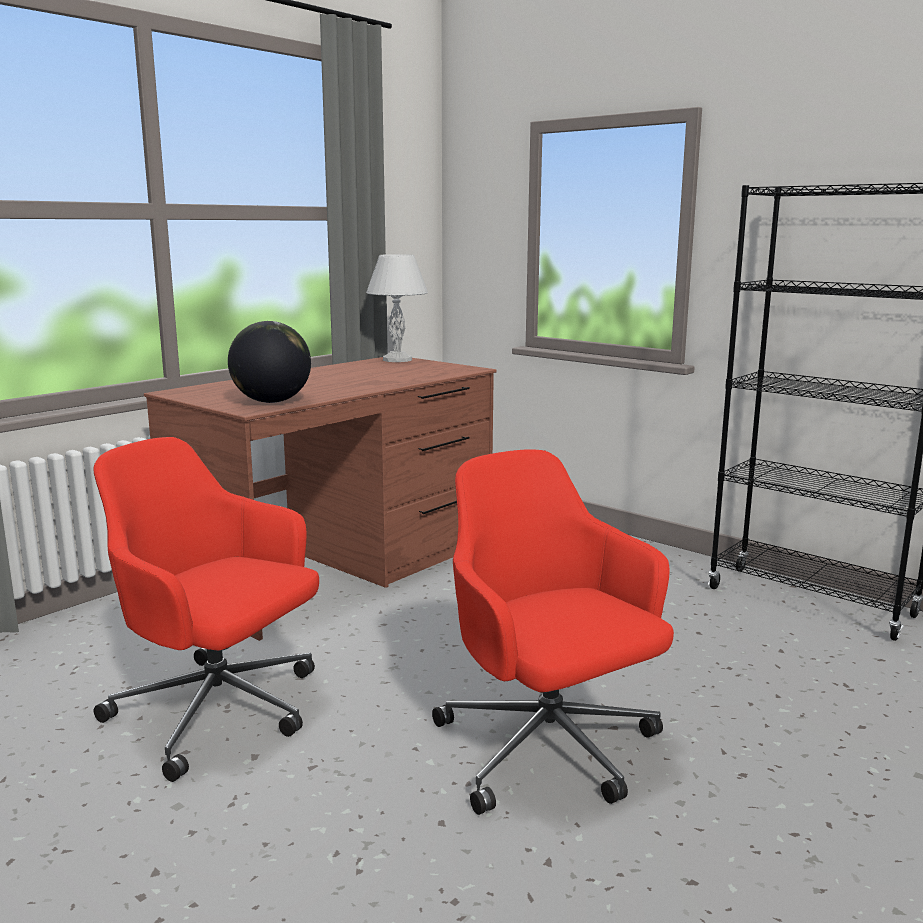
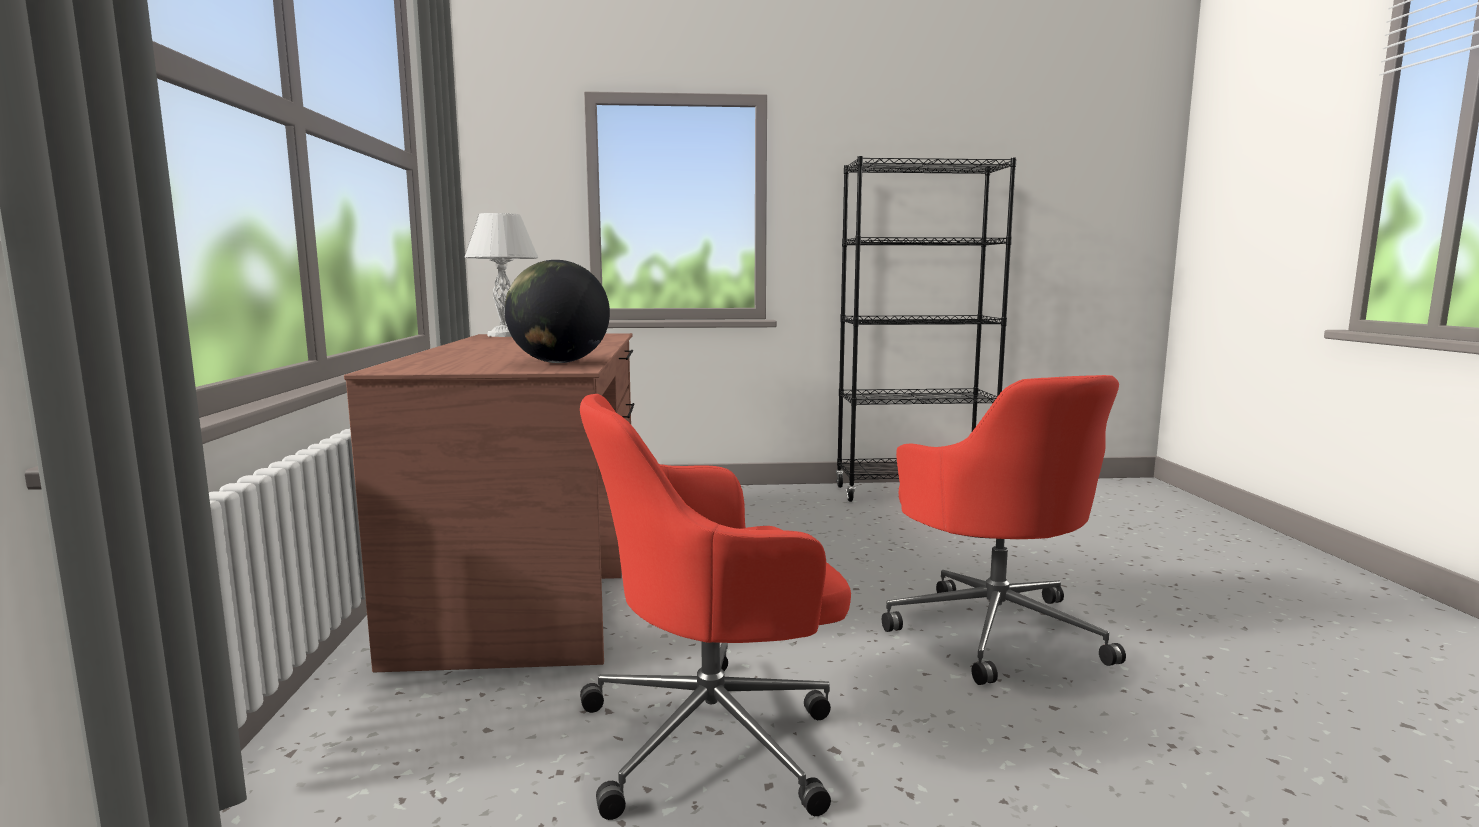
camera: 45 degrees left, 5 degrees down
(549, 750) = (994, 630): red office chair -> red office chair turned 120 degrees counterclockwise

